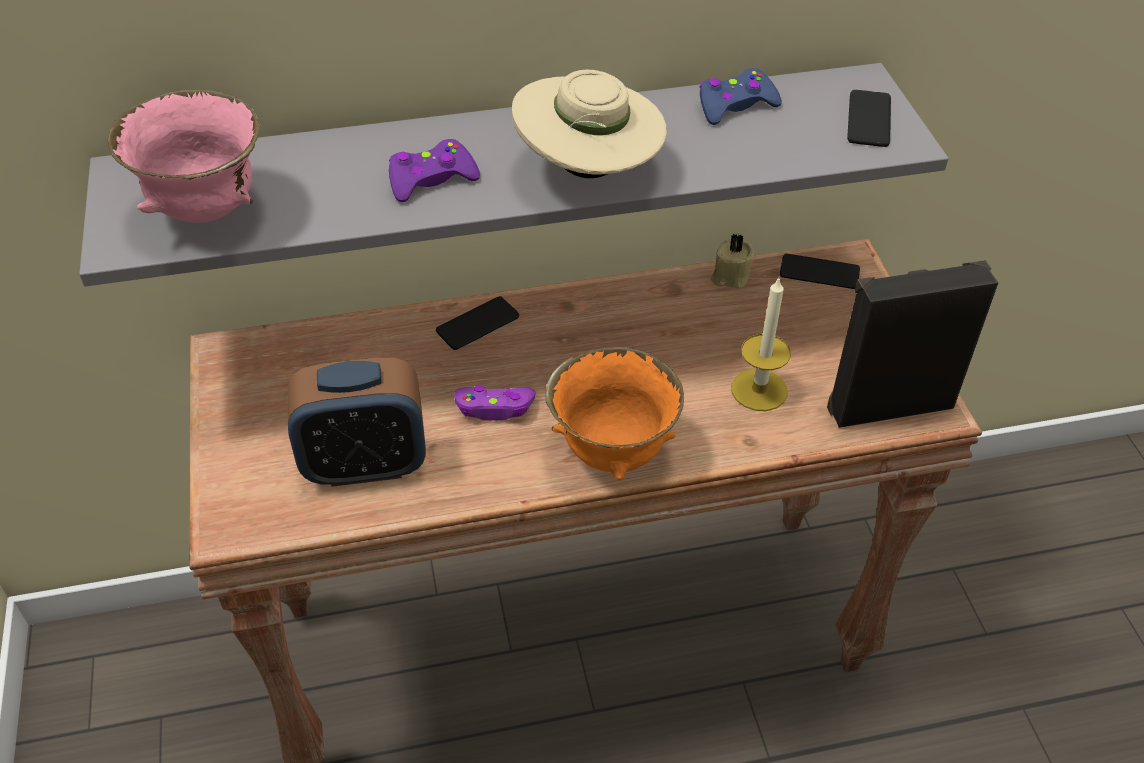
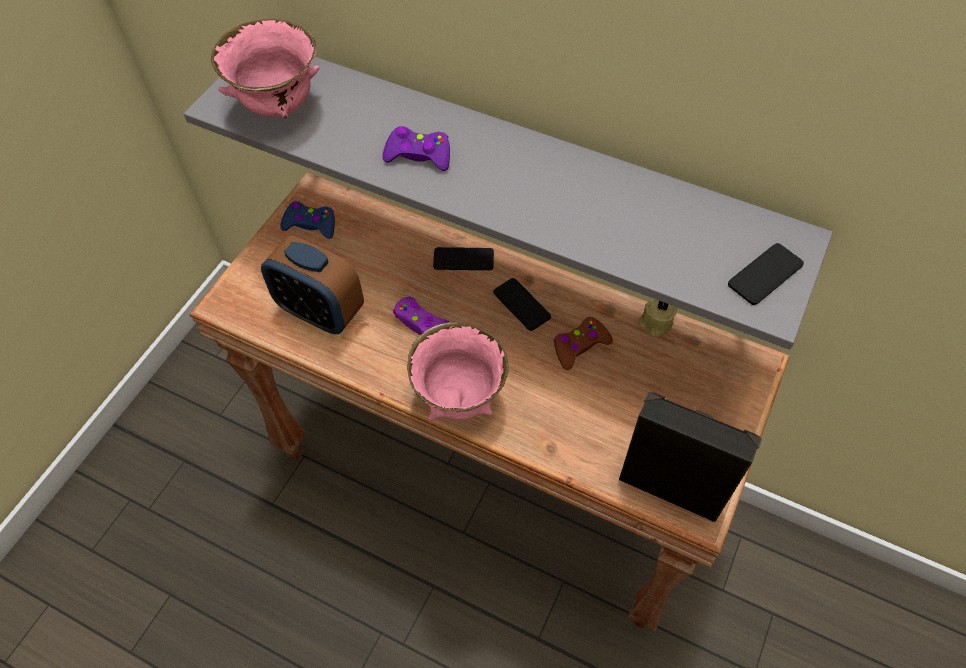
camera: 40 degrees right, 10 degrees up
(589, 170) = (520, 203): beige hat -> none
(613, 453) = (460, 398): orange bowl -> pink bowl
(681, 336) = (580, 346): none -> brown game controller
(735, 106) = (675, 207): blue game controller -> blue game controller (310, 224)
(759, 390) = (593, 417): candle -> none
(819, 272) = (723, 359): phone -> phone (521, 304)

